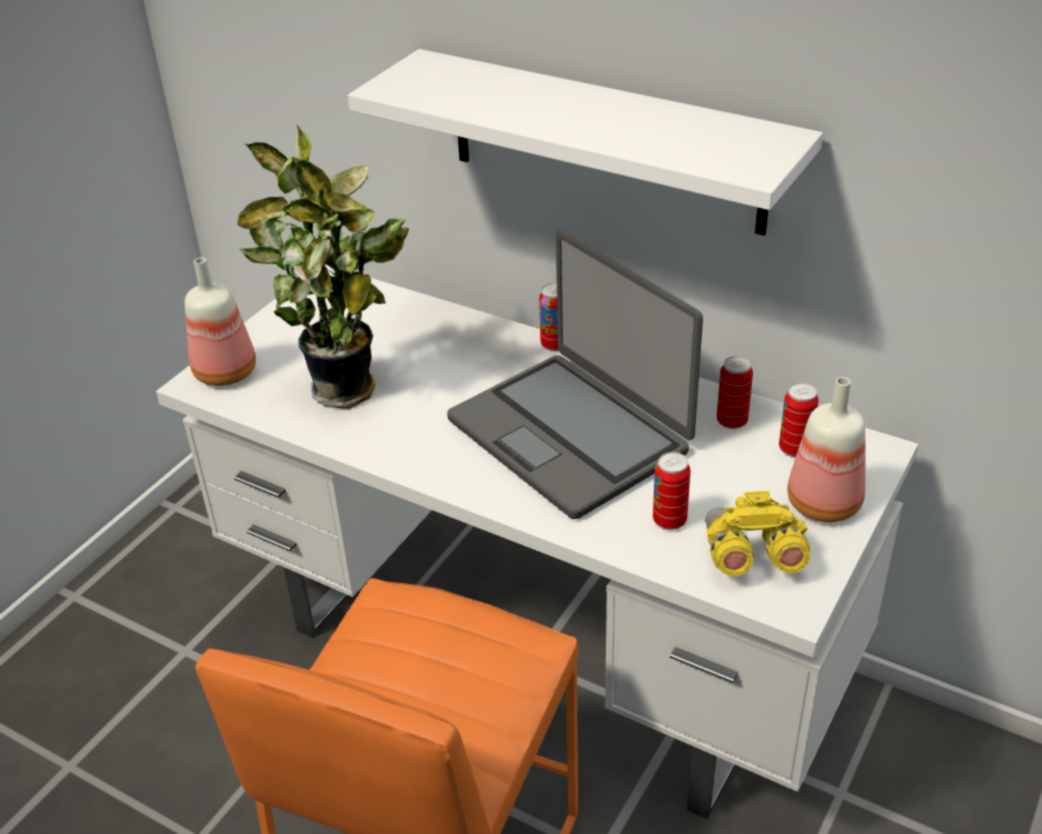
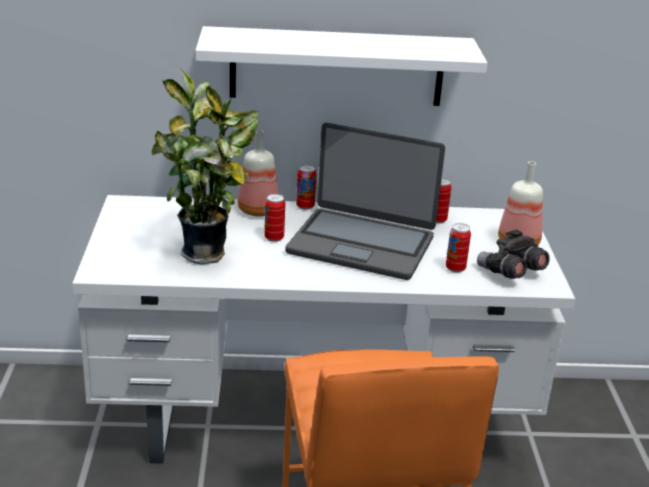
camera: 35 degrees left, 10 degrees down
(225, 371) = (111, 262): bottle -> bottle (257, 210)
(751, 557) = (510, 273): yellow binoculars -> grey binoculars
(794, 449) = (480, 224): can -> can (274, 238)

